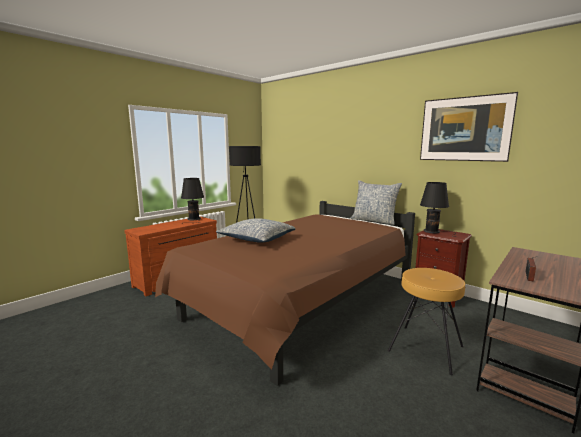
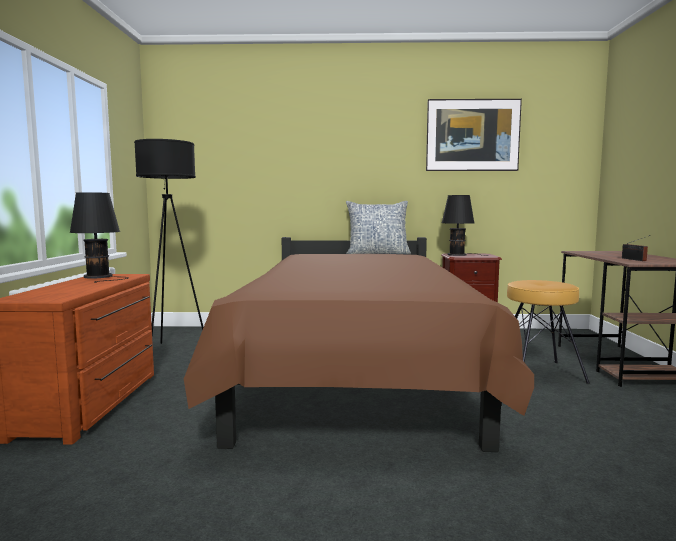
camera: 40 degrees left, 5 degrees down
(256, 239) = (321, 275): pillow -> none

